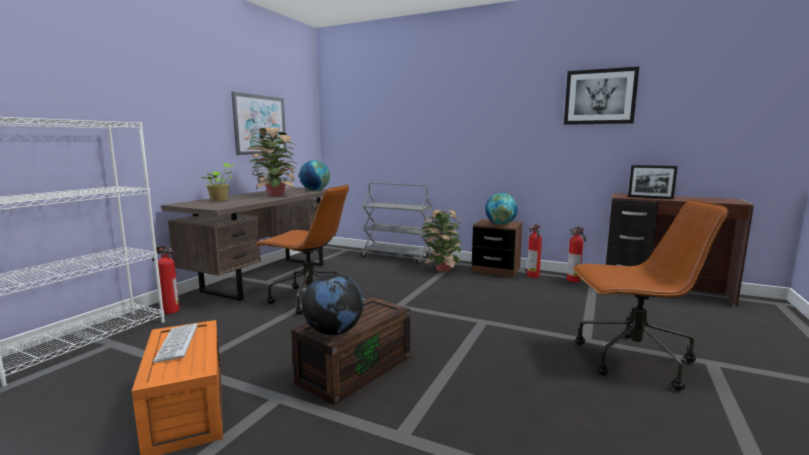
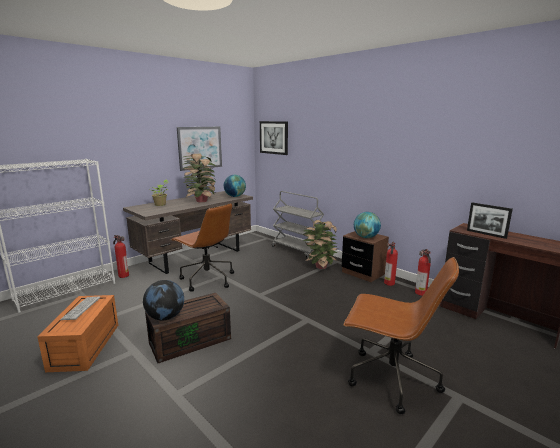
camera: 20 degrees right, 5 degrees up
(600, 97) = (457, 135): picture -> picture (274, 137)

